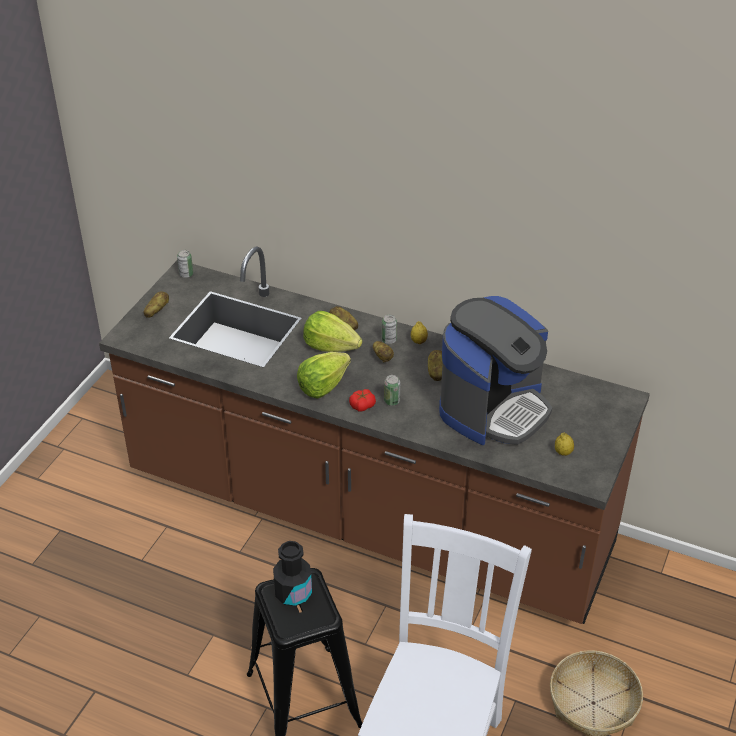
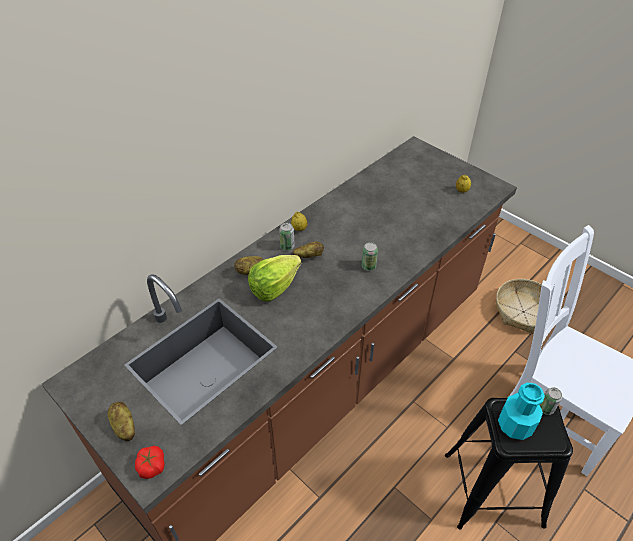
camera: 70 degrees left, 5 degrees up
(186, 274) = (77, 380): can -> can (546, 408)
(293, 593) = (515, 425): black bottle -> turquoise bottle
(323, 386) = (328, 307): lettuce -> none
(362, 405) = (366, 287): tomato -> tomato (151, 466)
(436, 372) = (343, 229): potato -> none
(493, 408) = (401, 210): coffee machine -> none

